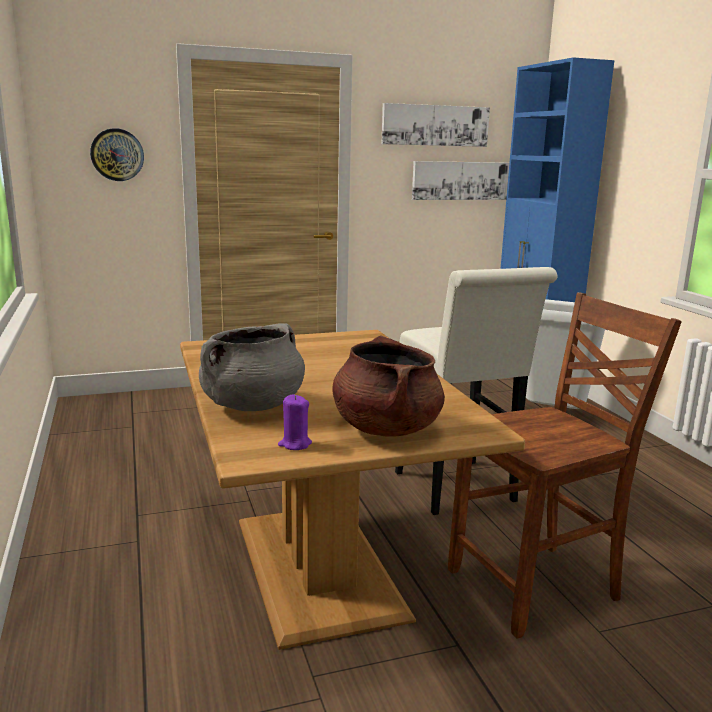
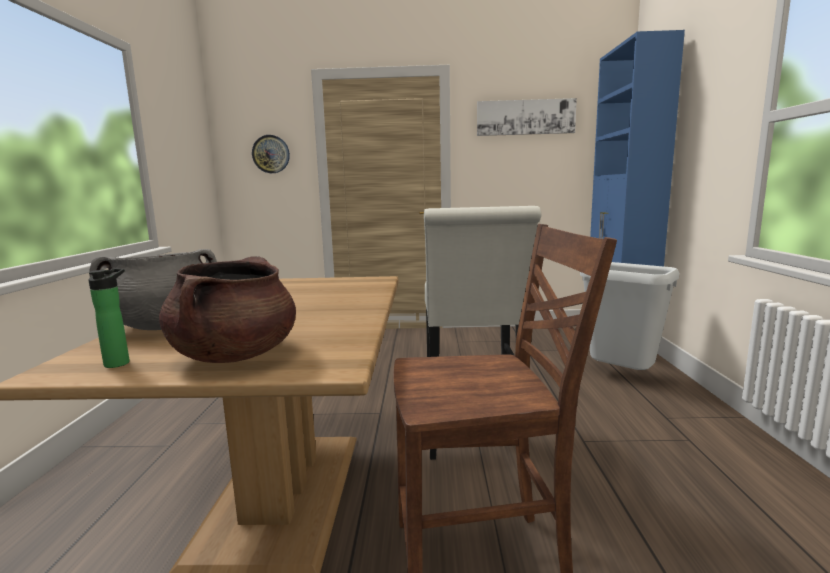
camera: 20 degrees right, 5 degrees down
(295, 444) = (120, 362): purple candle -> bottle
(463, 180) = (554, 163): picture -> none

